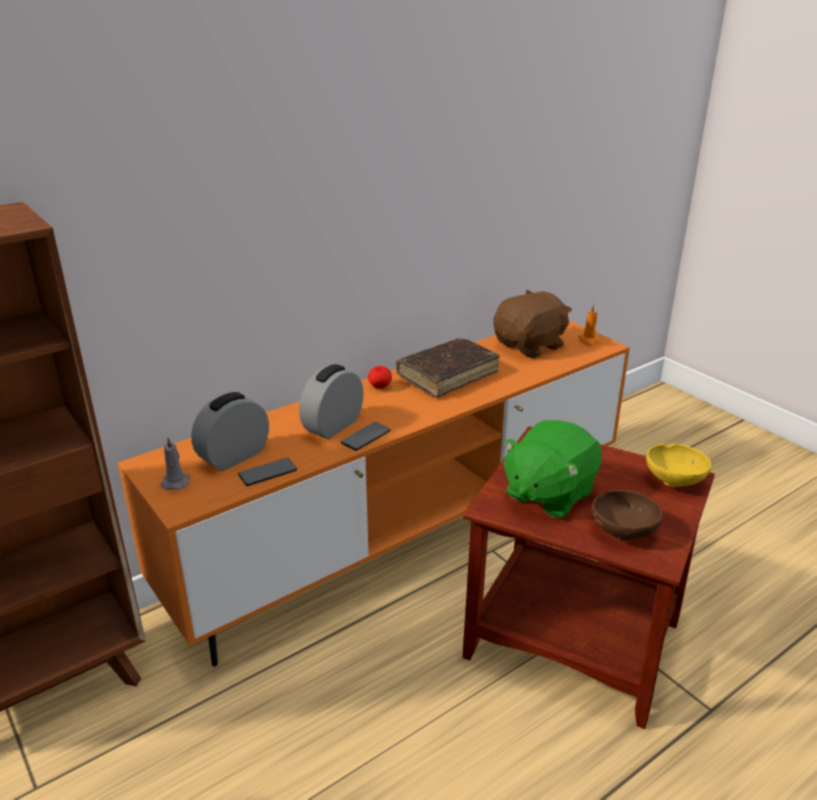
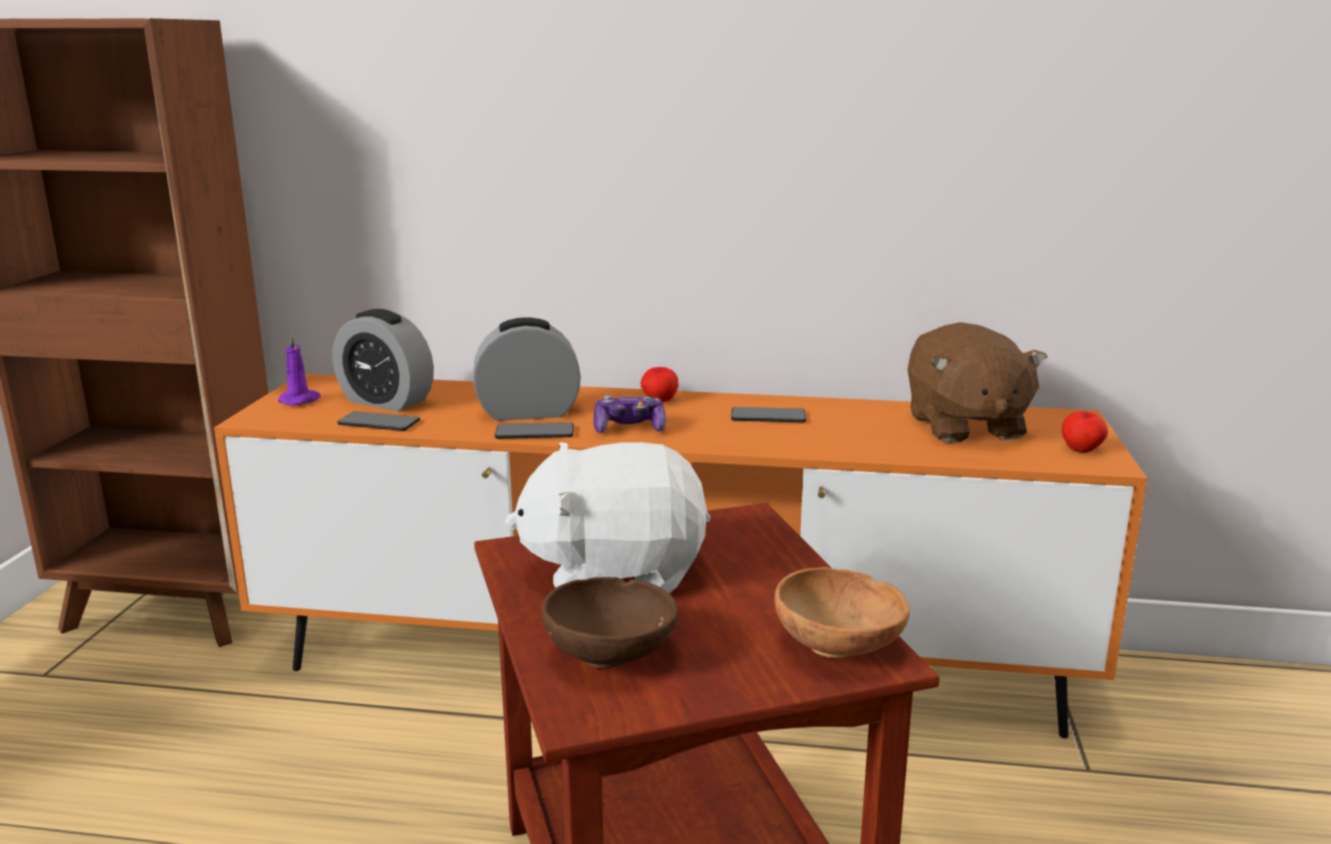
camera: 45 degrees right, 10 degrees down
(176, 481) = (301, 400): grey candle -> purple candle
(234, 456) = (386, 401): alarm clock -> alarm clock turned 150 degrees counterclockwise
(404, 412) = (629, 428): none -> game controller
(447, 375) = (768, 416): brown book -> phone
(530, 346) = (964, 426): brown plush toy -> brown plush toy turned 75 degrees clockwise
(548, 494) = (614, 572): green plush toy -> white plush toy
(589, 341) = (1081, 450): orange candle -> apple
(675, 480) = (841, 648): yellow bowl -> brown bowl

